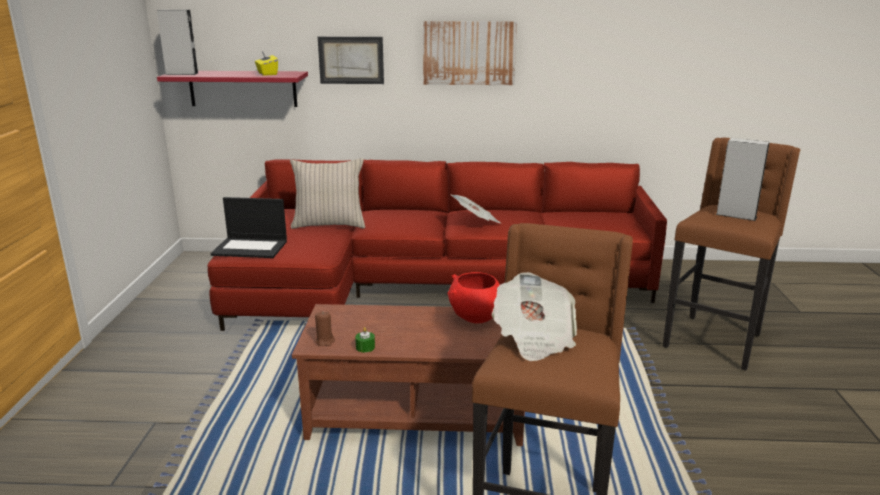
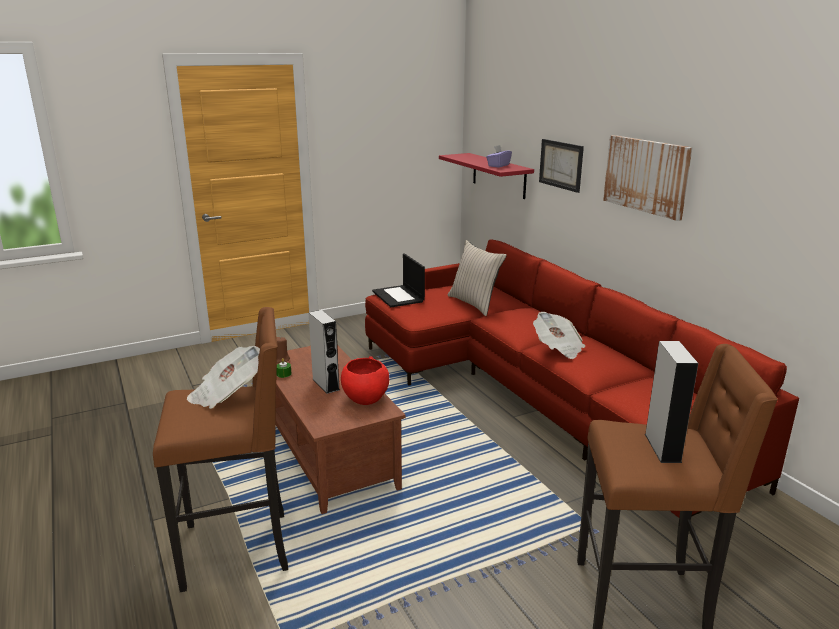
camera: 60 degrees right, 0 degrees up
(182, 74) = (457, 156): grey speaker -> grey speaker (326, 384)
(267, 74) = (498, 165): yellow tissue box -> purple tissue box

